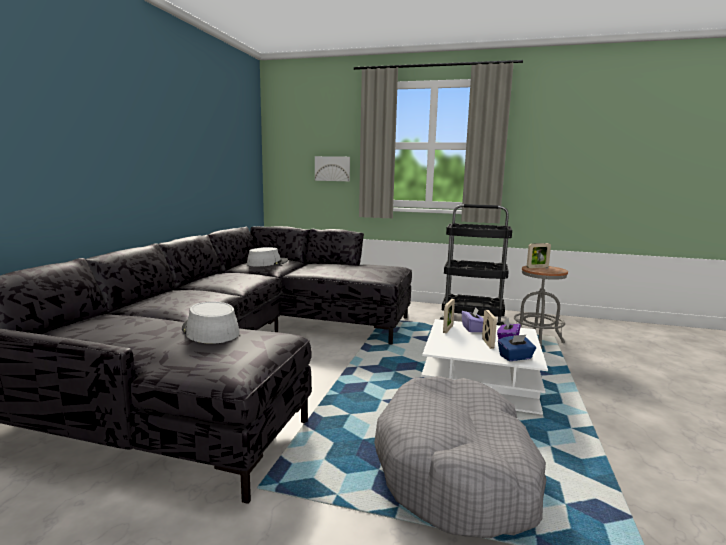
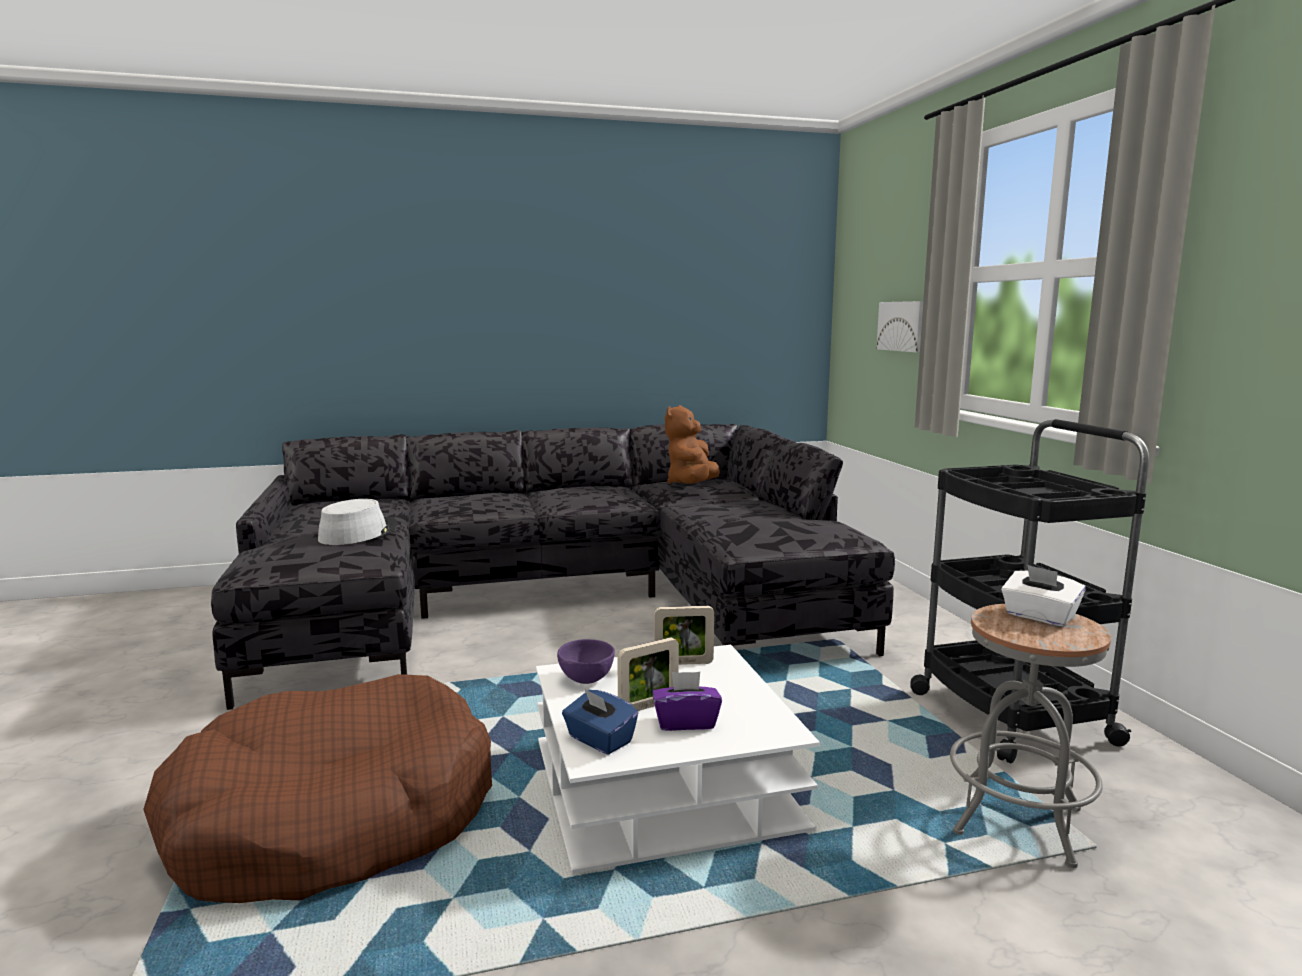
camera: 60 degrees right, 0 degrees up
(267, 263) = (692, 485): grey hat -> brown plush toy
(449, 347) = (585, 679): none -> purple bowl
(457, 471) = (334, 818): grey dog bed -> brown dog bed
(472, 328) = (718, 681): purple tissue box -> none
(537, 267) = (1039, 616): picture frame -> white tissue box

